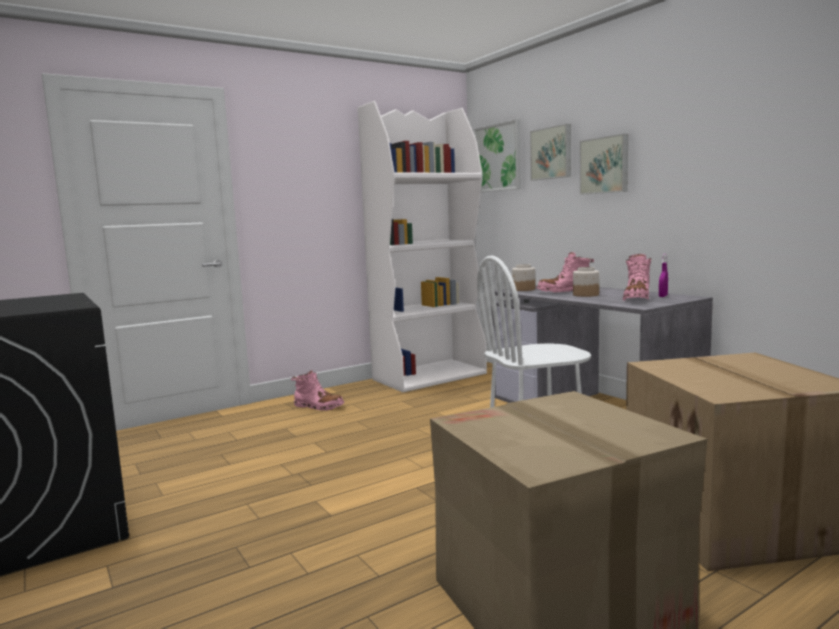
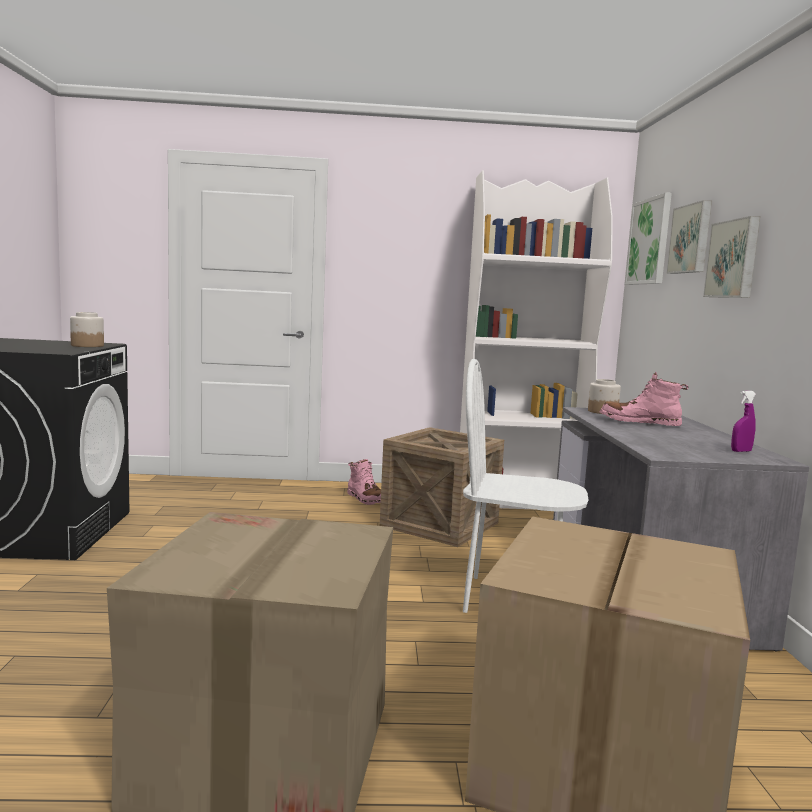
camera: 30 degrees right, 0 degrees up
(406, 409) = (440, 524): none -> crate
(585, 295) = (648, 430): jar -> jar (87, 345)
(637, 298) = (695, 447): pink boot -> none

